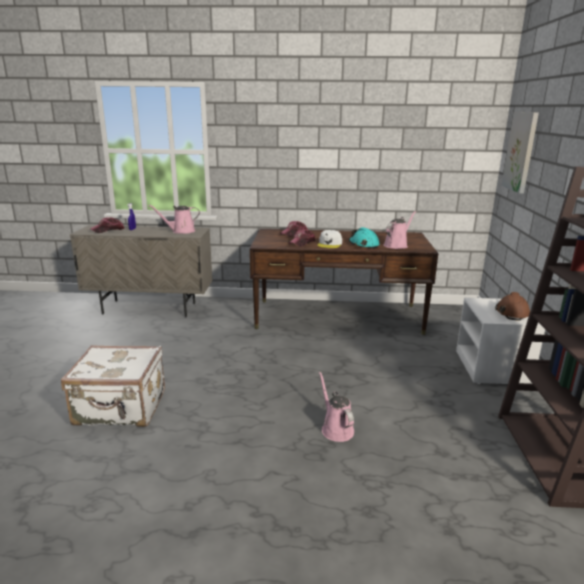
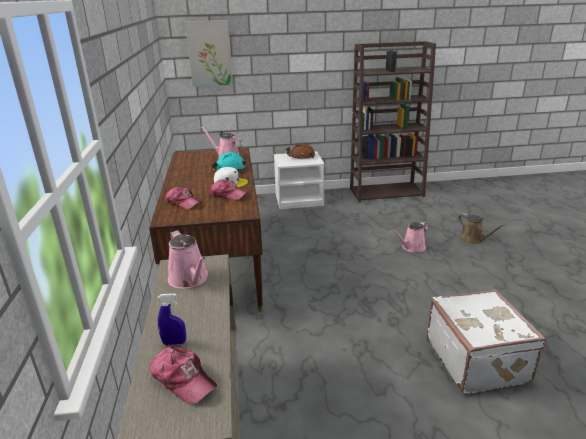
camera: 100 degrees left, 5 degrees up
(347, 504) = (473, 240): none -> brown watering can

